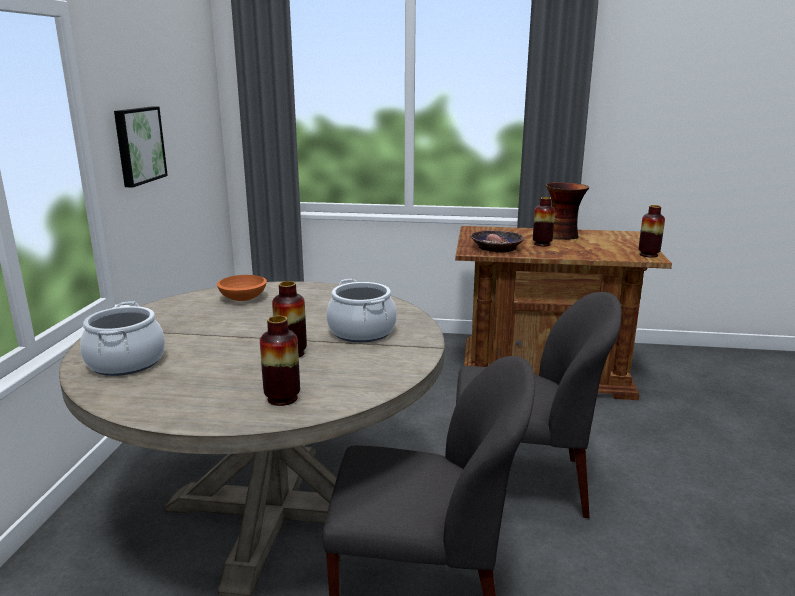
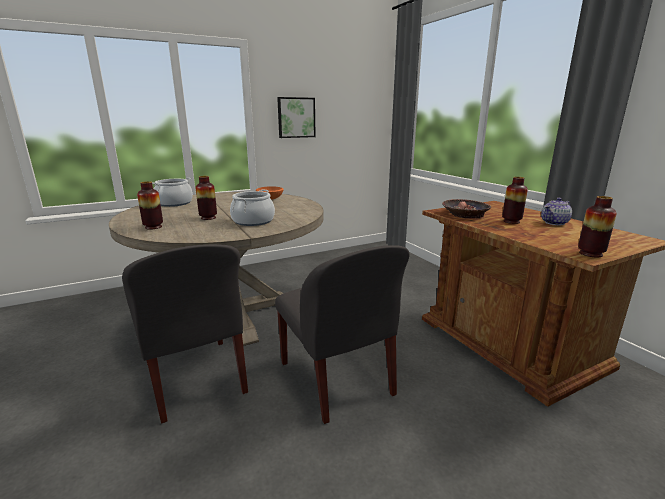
camera: 55 degrees right, 0 degrees up
(563, 236) = (554, 223): vase -> teapot

